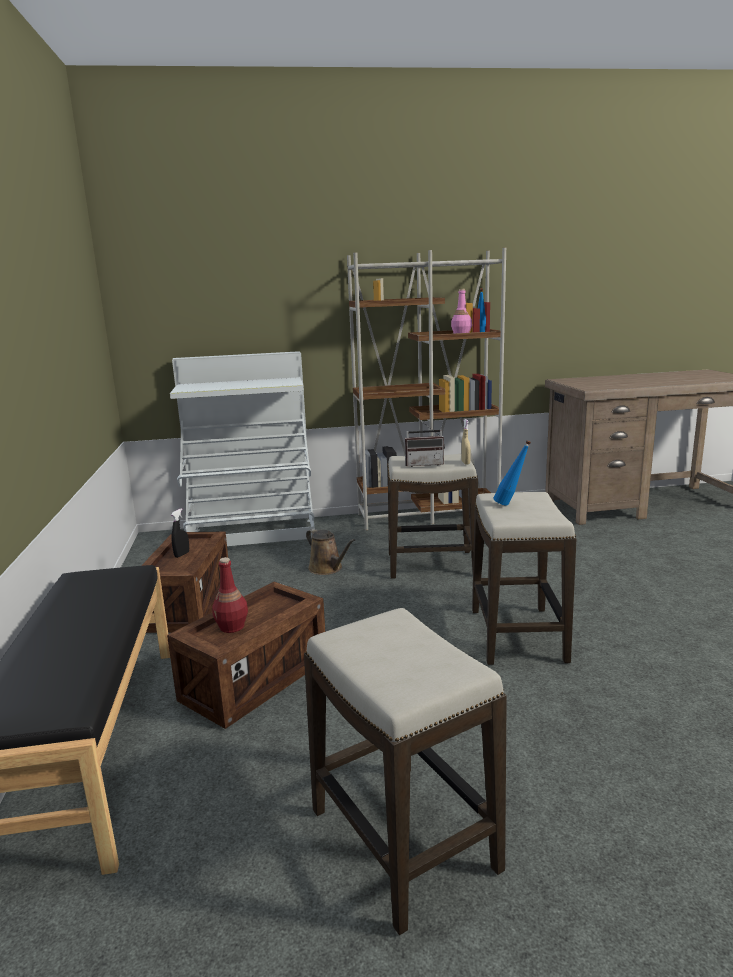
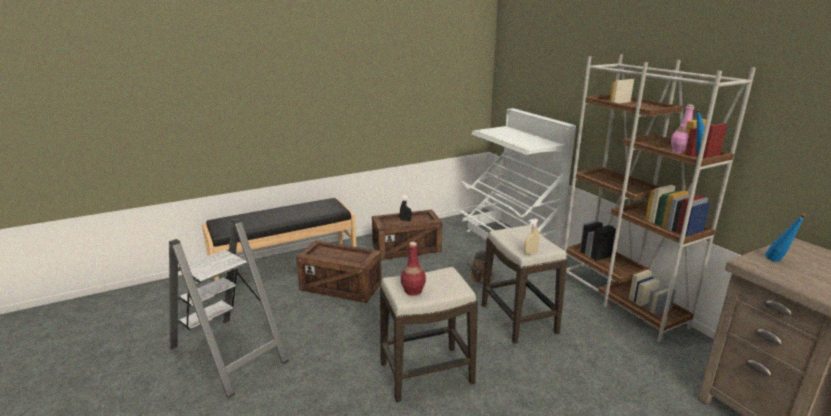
camera: 70 degrees right, 5 degrees up
(232, 627) = (328, 253): red bottle -> red bottle (413, 291)
(403, 840) = (228, 355): stool -> grey step ladder
(424, 464) = (514, 239): radio -> none
(510, 504) = (431, 280): blue bottle -> blue bottle (777, 262)

